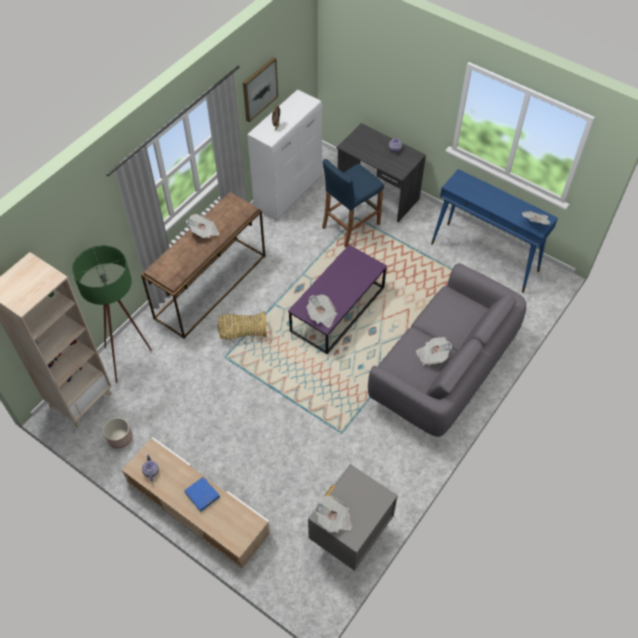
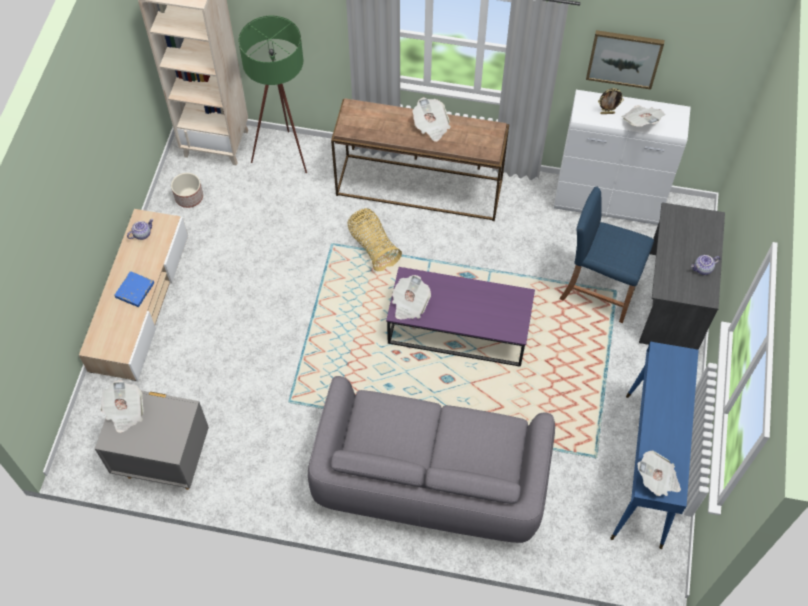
camera: 65 degrees right, 5 degrees up
(432, 355) = (403, 441): newspaper -> newspaper (641, 122)

